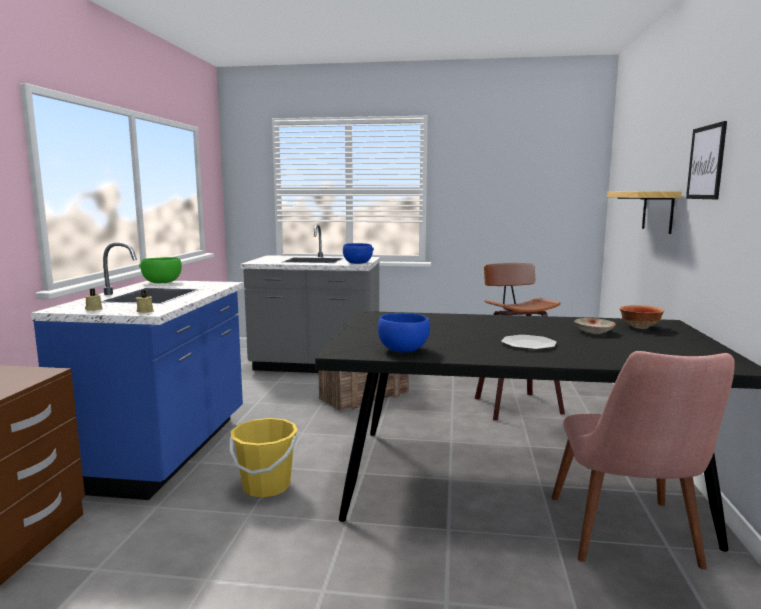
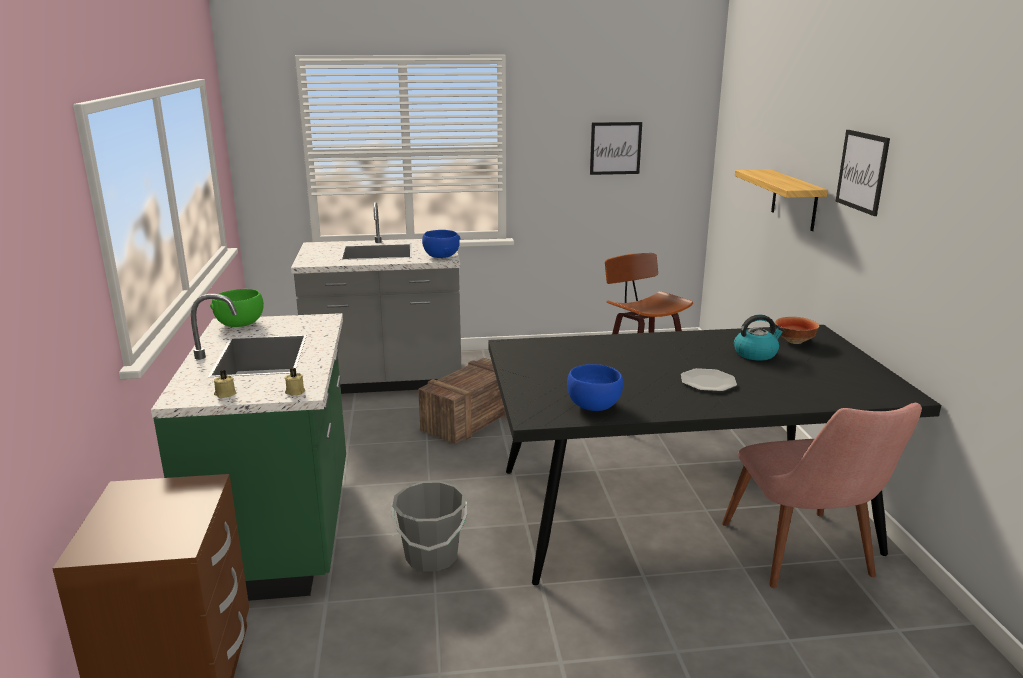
camera: 15 degrees left, 10 degrees up
(165, 451) = (282, 530): blue counter -> green counter
(266, 486) = (431, 557): yellow bucket -> grey bucket
(518, 190) = (615, 148): none -> picture
(593, 331) = (756, 354): plate -> kettle

